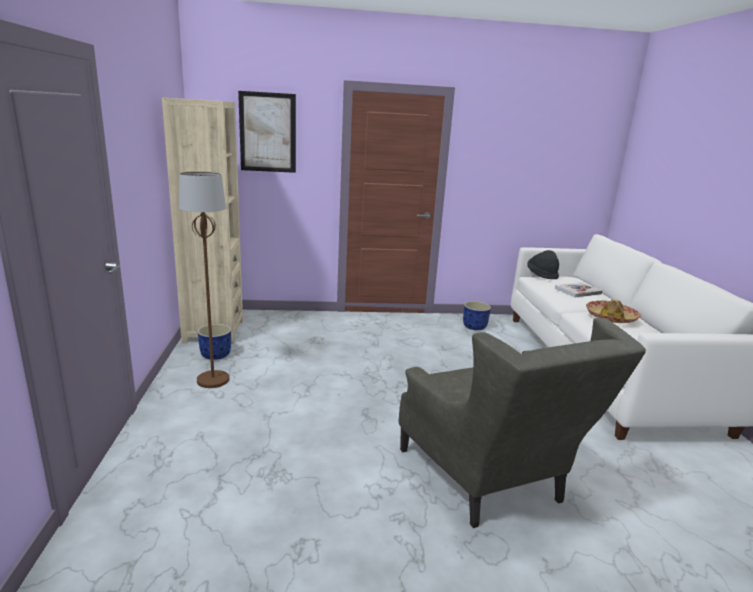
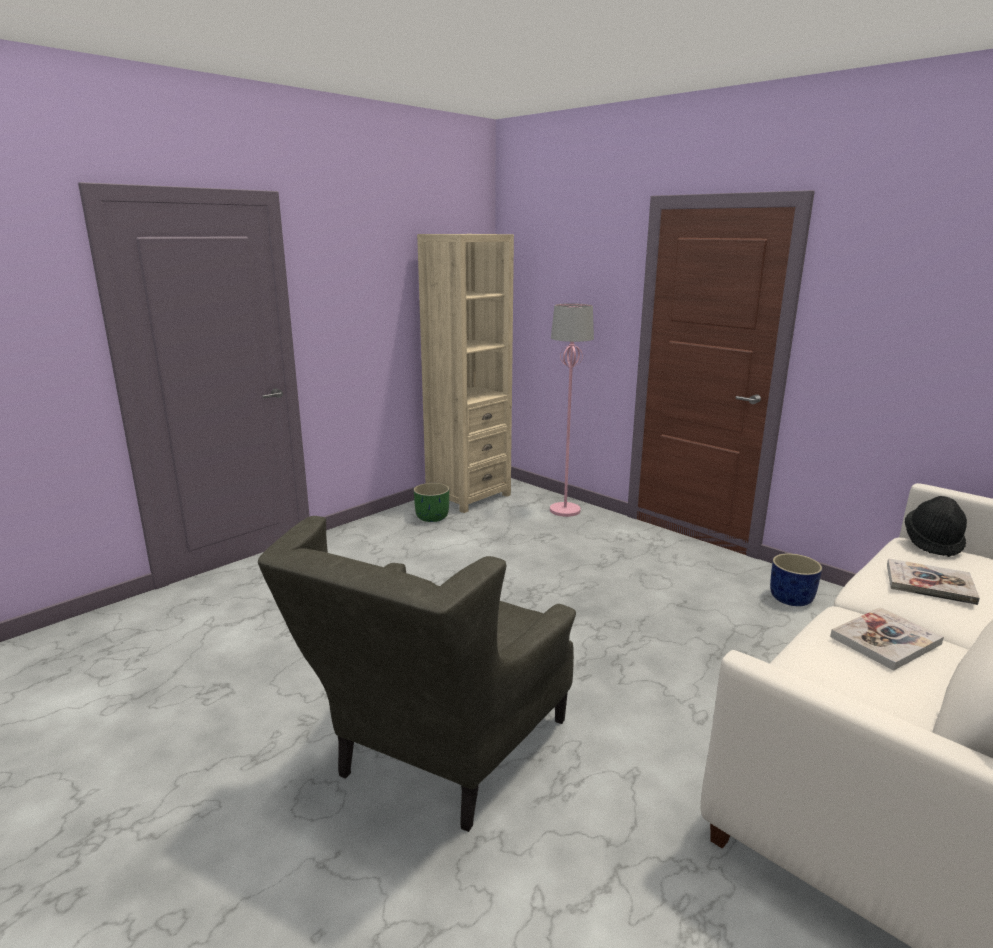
camera: 50 degrees right, 0 degrees up
(212, 380) = (392, 537): brown floor lamp -> none
(215, 355) = (432, 517): blue planter -> green planter
(268, 132) = (565, 270): picture -> none
(297, 319) = (565, 510): none -> pink floor lamp
(611, 317) = (885, 640): hat -> book

